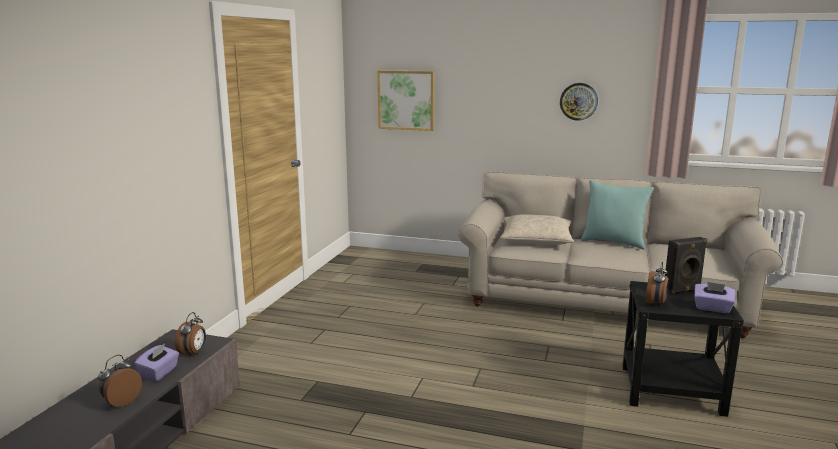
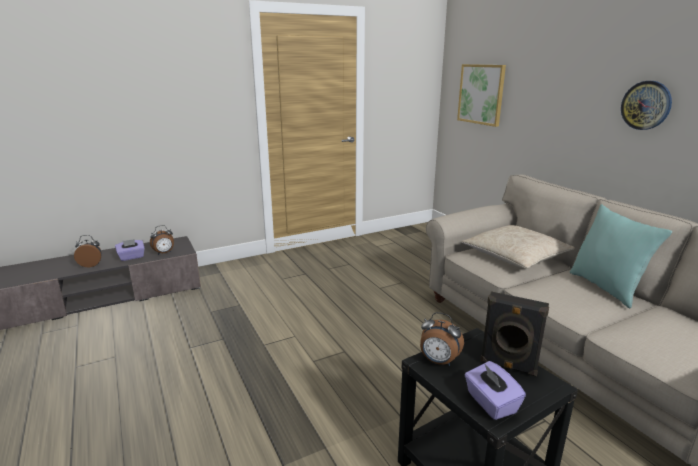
camera: 45 degrees right, 5 degrees up
(655, 303) = (438, 361): alarm clock -> alarm clock turned 45 degrees clockwise

